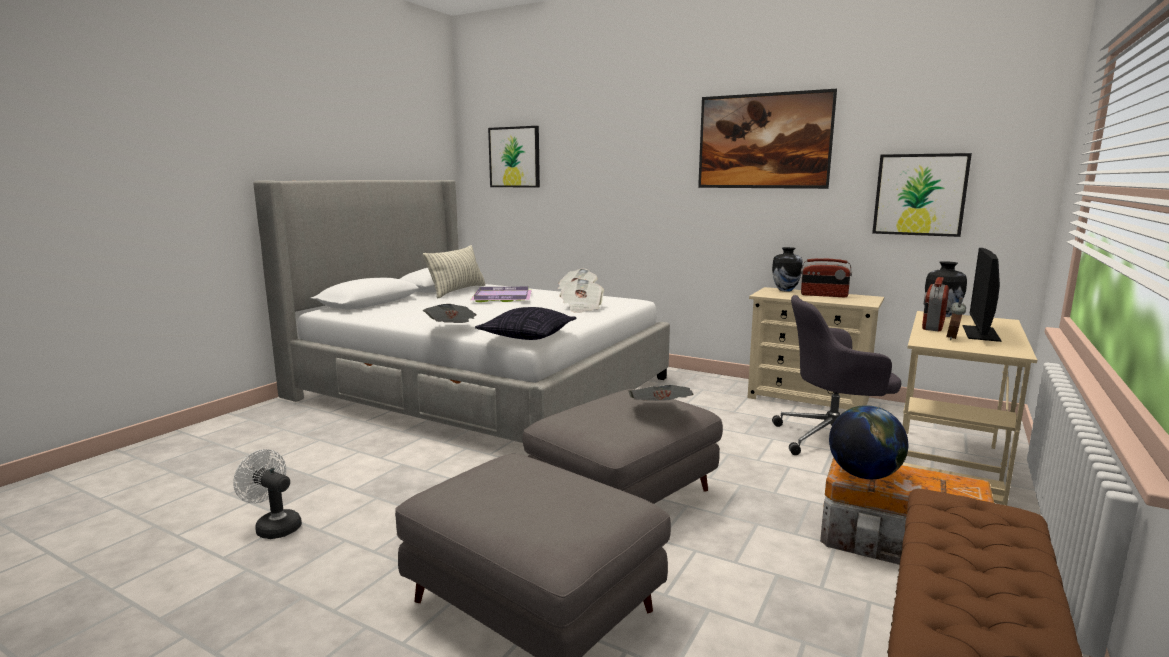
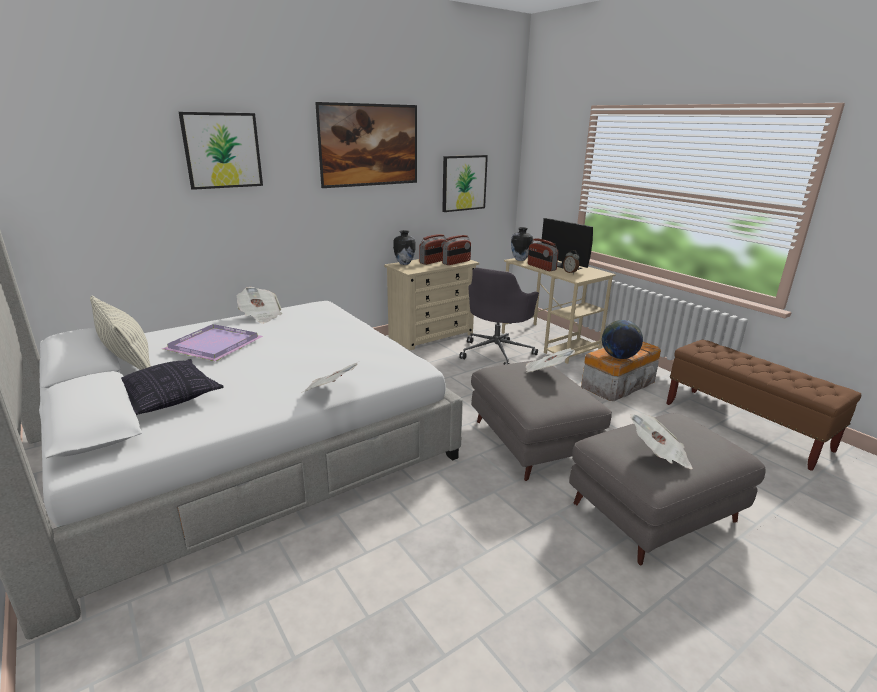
camera: 65 degrees left, 10 degrees up
(274, 527) = (484, 653): white fan -> none
(514, 157) = (68, 163): picture -> picture (222, 150)
(527, 336) = (402, 365): pillow -> pillow (167, 398)
(581, 308) = (324, 326): newspaper -> newspaper (658, 455)
(847, 301) = (456, 262): none -> radio

